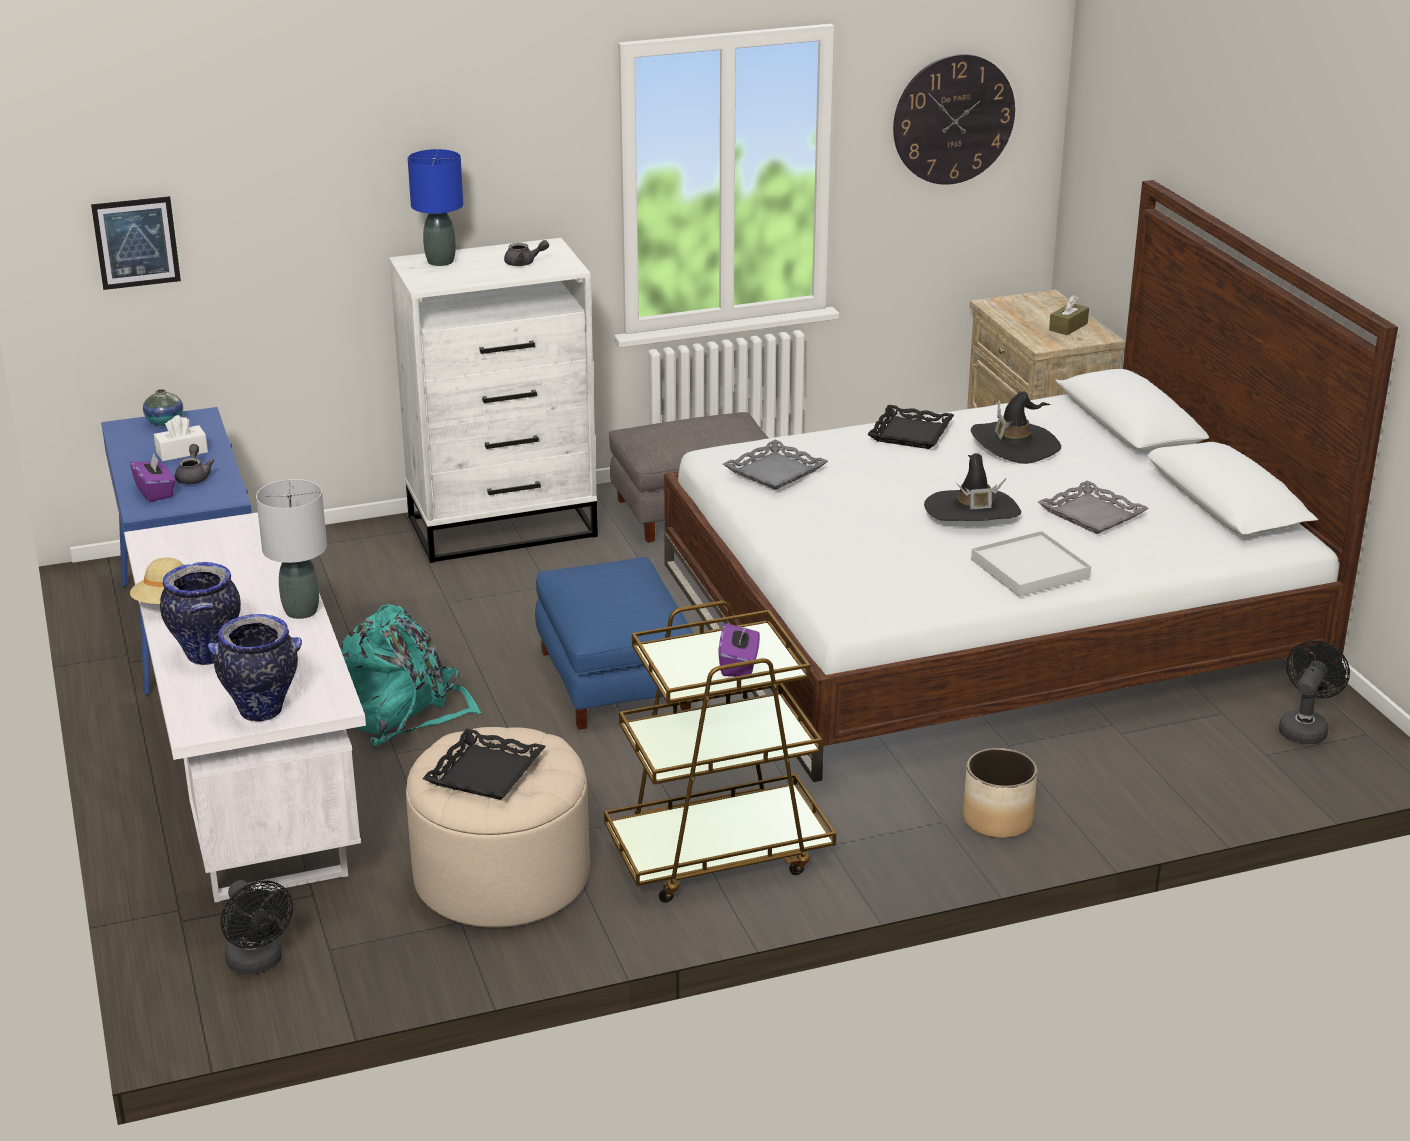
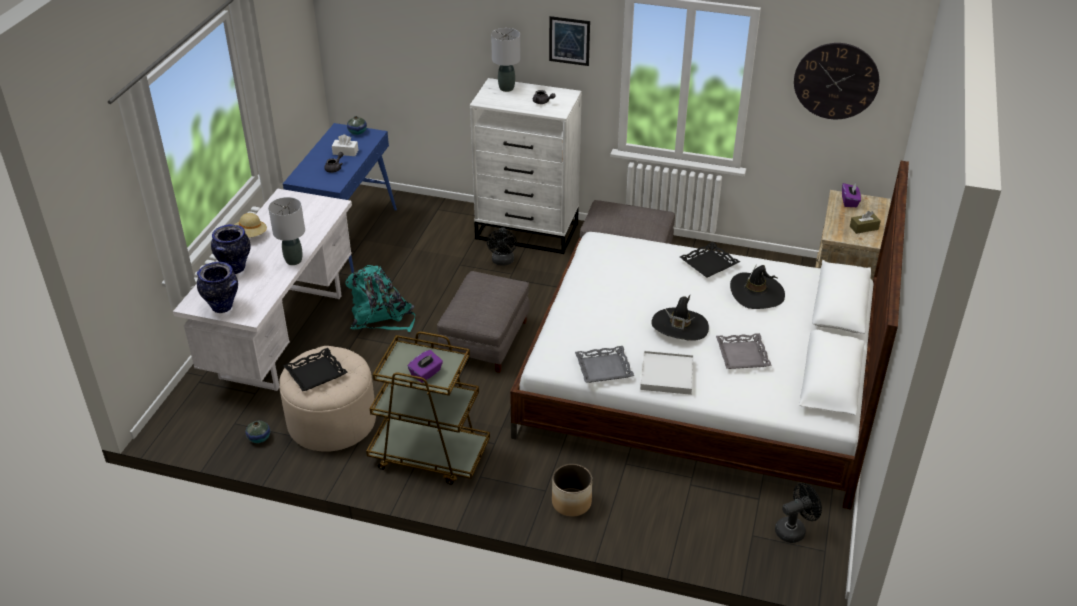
camera: 35 degrees right, 10 degrees up
(136, 242) = (367, 39): picture -> picture (569, 41)
(155, 492) = (311, 171): purple tissue box -> purple tissue box (849, 201)
(258, 963) = (204, 416): black fan -> black fan (502, 262)
(402, 950) = (259, 438): none -> vase
(441, 261) = (506, 88): blue table lamp -> grey table lamp
(616, 680) = (485, 340): blue ottoman -> grey ottoman
(775, 472) = (609, 261): grey tray -> grey tray (603, 368)

